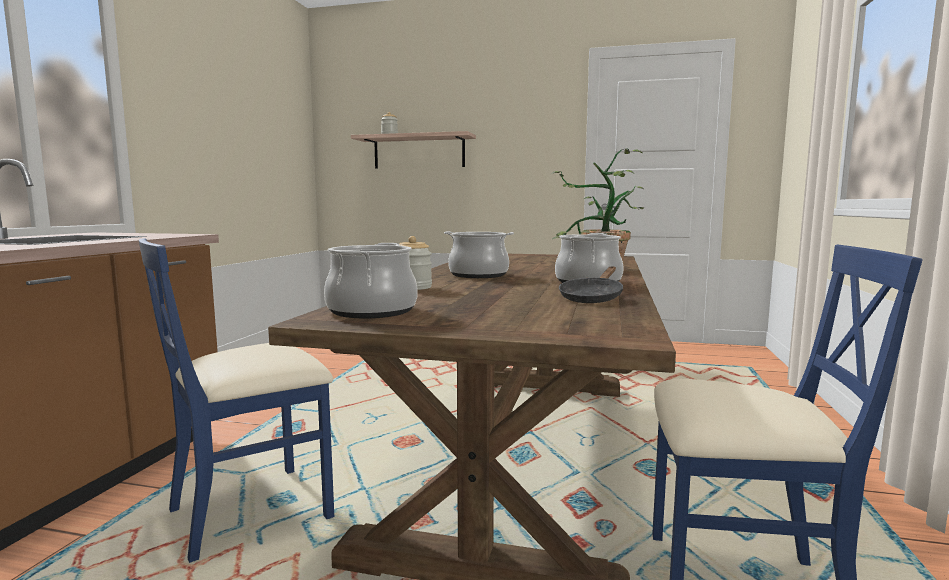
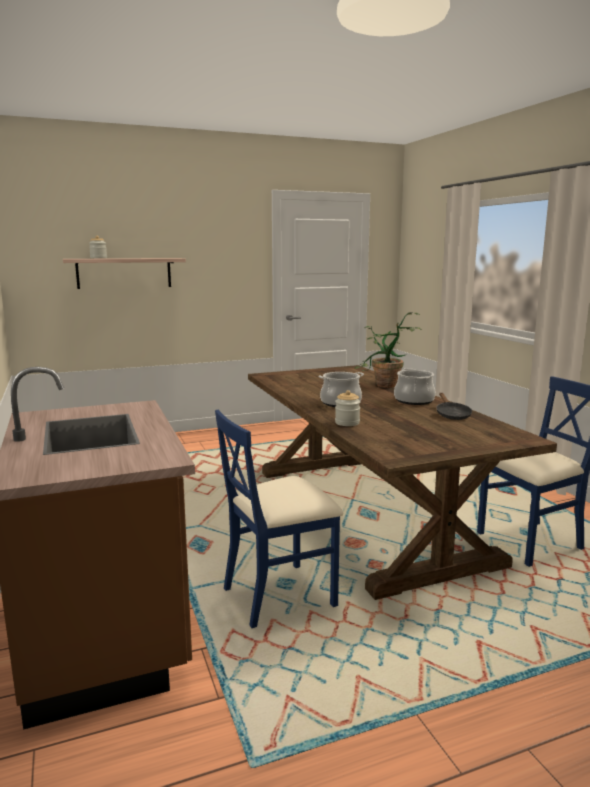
camera: 35 degrees left, 5 degrees up
(252, 511) = (279, 595): blue chair -> blue chair turned 45 degrees clockwise
(372, 311) = (395, 446): cooking pot -> none

